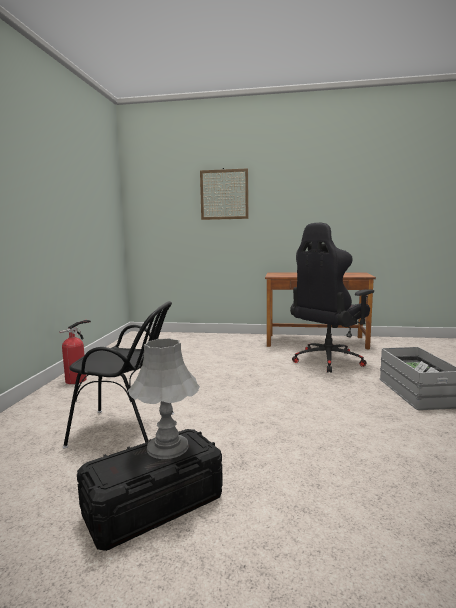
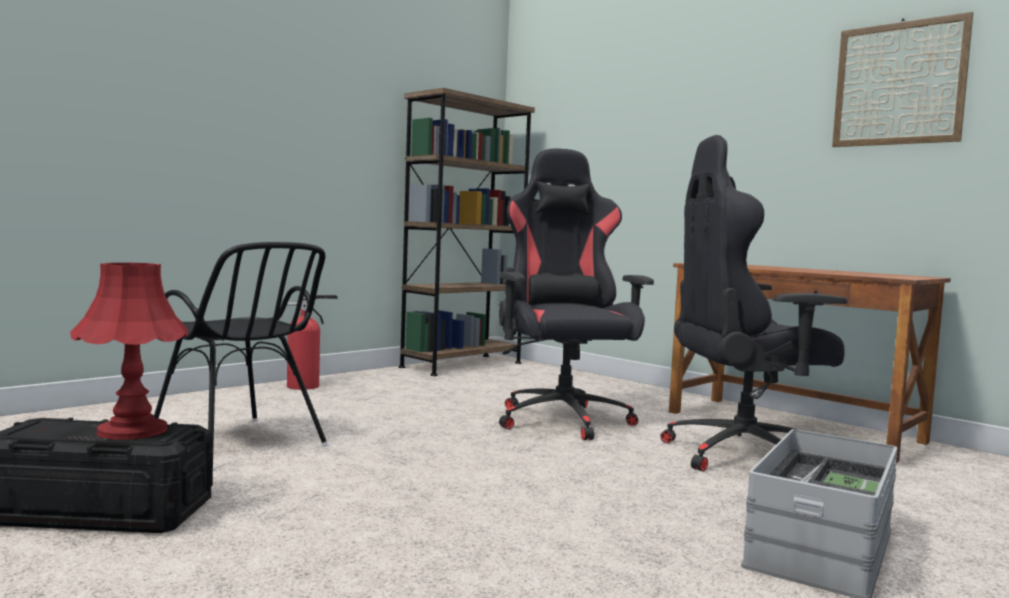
camera: 35 degrees right, 5 degrees down
(130, 342) = (462, 365): none -> brown bookcase
(167, 447) = (131, 430): grey table lamp -> red table lamp
(224, 193) = (658, 102): picture -> picture (899, 81)
(241, 363) = (564, 421): none -> black office chair

